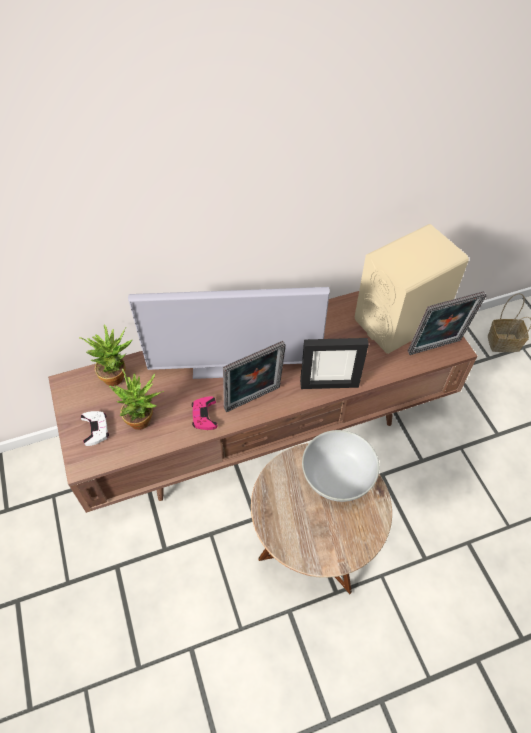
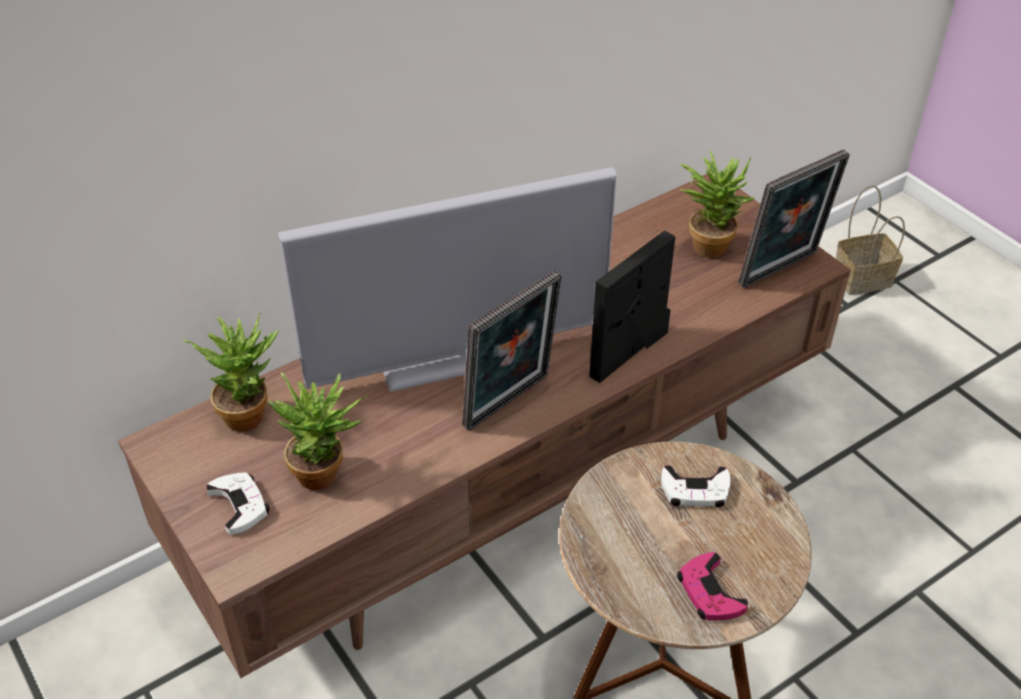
camera: 15 degrees left, 10 degrees down
(204, 415) = (431, 443): pink game controller -> pink game controller (709, 592)
(329, 384) = (629, 354): picture frame -> picture frame turned 150 degrees clockwise
(336, 478) = (695, 491): white bowl -> white game controller
(399, 321) = (708, 242): beige speaker -> potted plant

